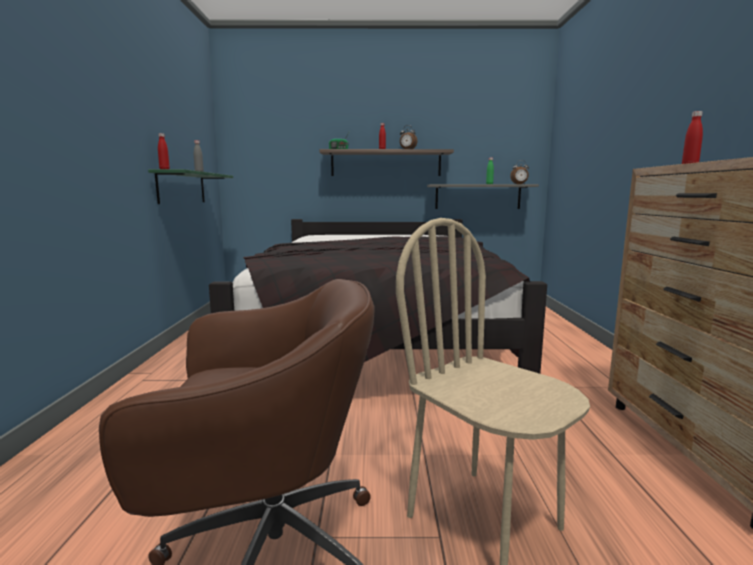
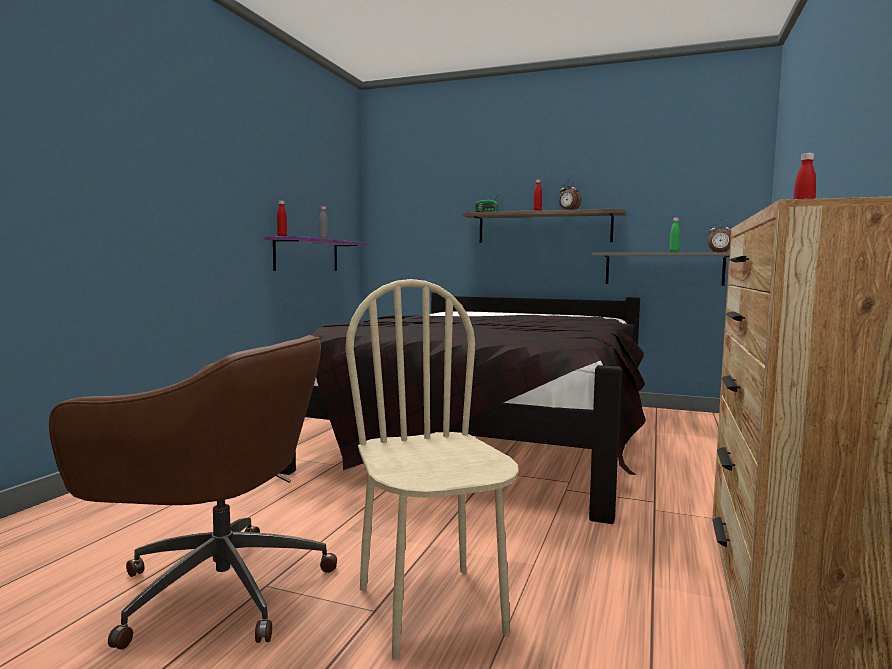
camera: 20 degrees right, 5 degrees down
(182, 188) = (307, 255): green shelf -> purple shelf

